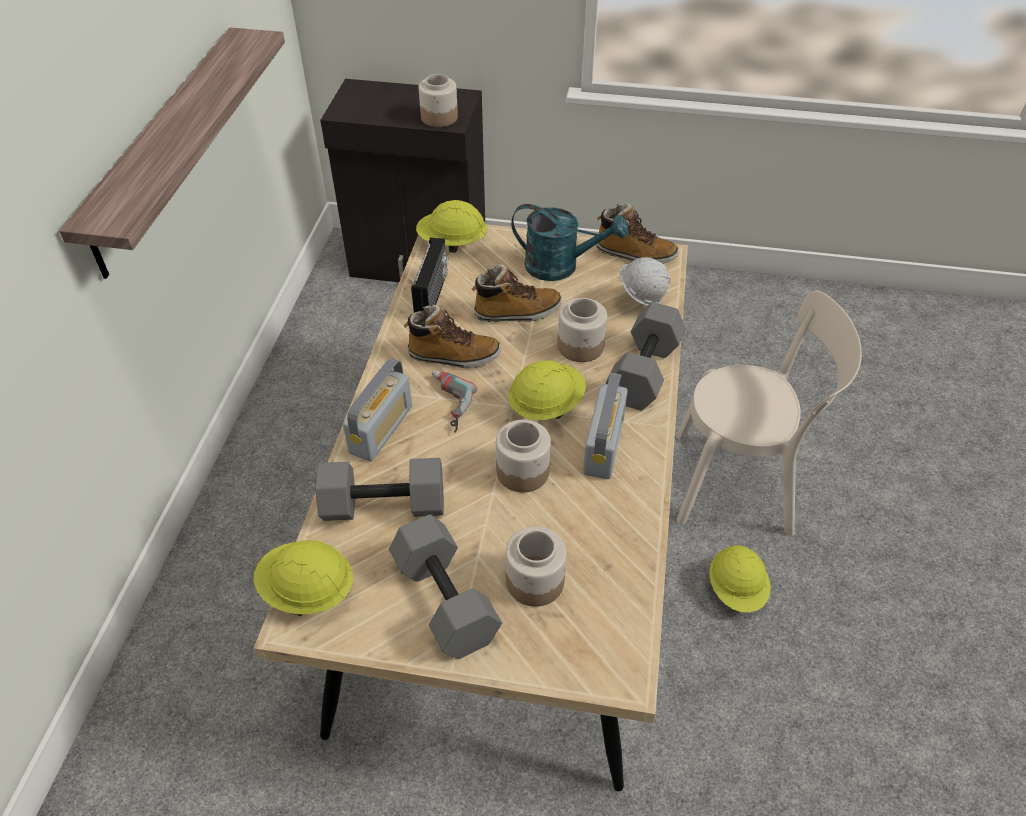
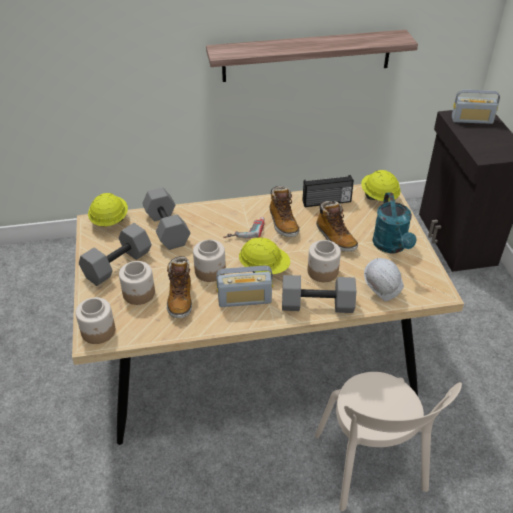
camera: 70 degrees right, 5 degrees down
(381, 429) = (215, 213): radio -> radio (472, 120)
(440, 117) = (484, 151): jar -> jar (98, 331)
(635, 254) = (431, 278): boot -> boot (180, 298)
(736, 589) = (276, 480): yellow hard hat -> none

